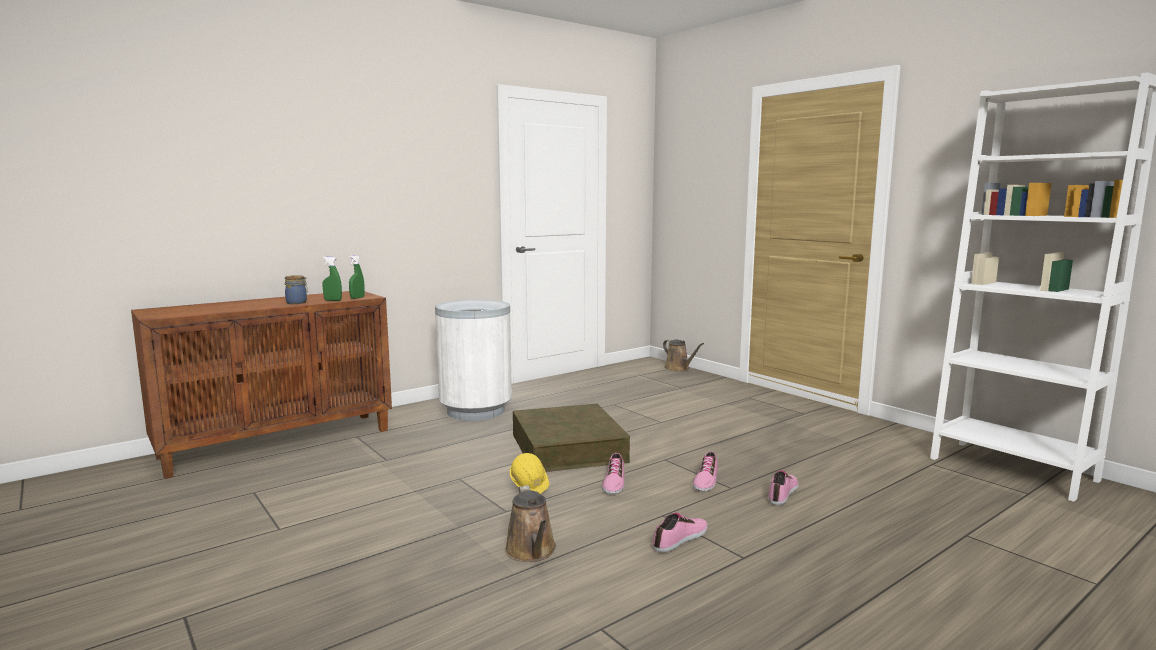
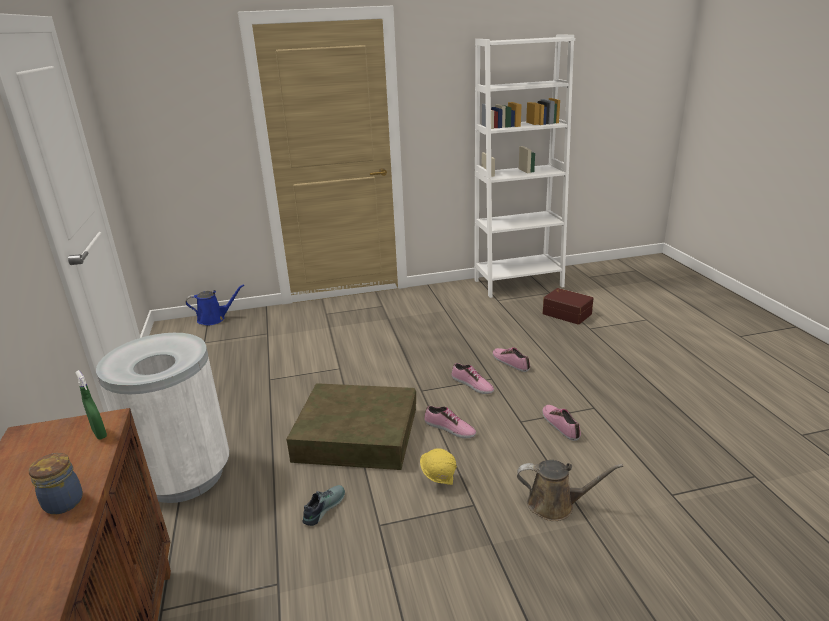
camera: 65 degrees left, 15 degrees up
(333, 300) = (92, 460): green spray bottle -> none
(468, 456) = (323, 507): none -> shoe
(678, 368) = (214, 319): brown watering can -> blue watering can
(984, 513) = (567, 313): none -> brown storage box

